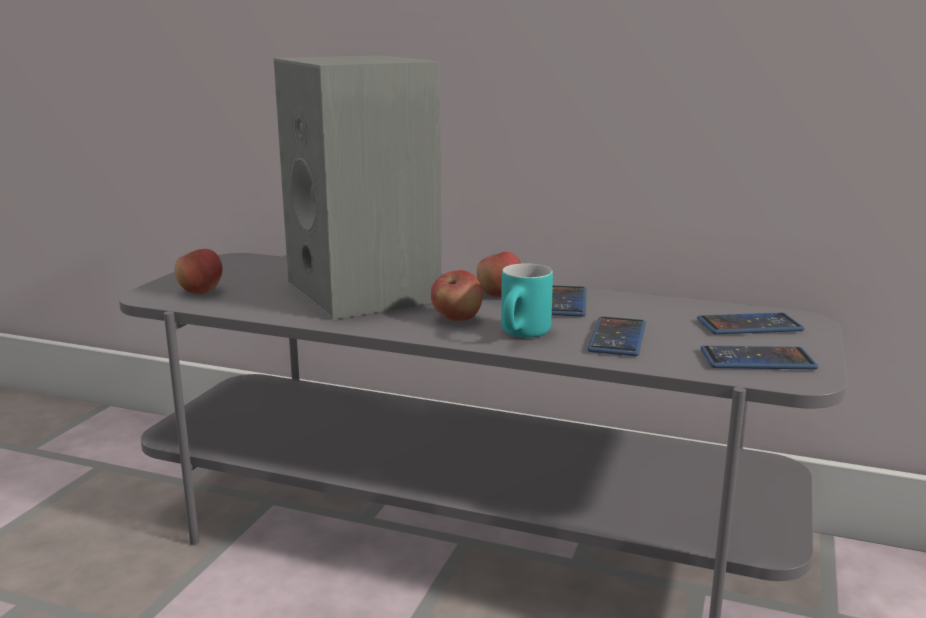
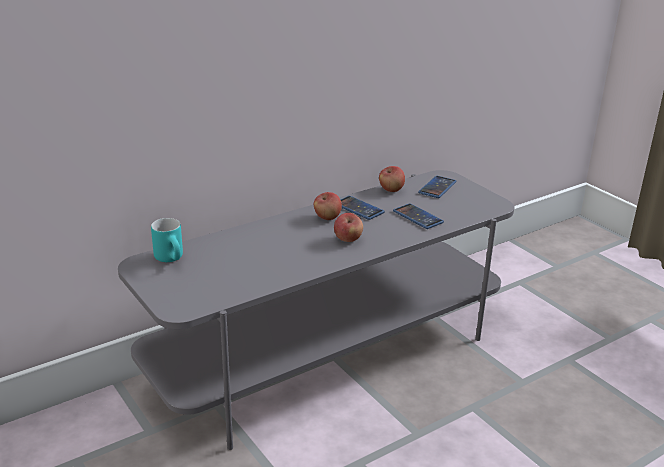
camera: 55 degrees left, 10 degrees up
(201, 291) = (198, 292): apple -> apple (391, 190)
(367, 293) = (274, 247): grey speaker -> none
(525, 335) = (390, 234): turquoise mug -> turquoise mug (173, 259)
(757, 359) = (473, 203): phone -> none

